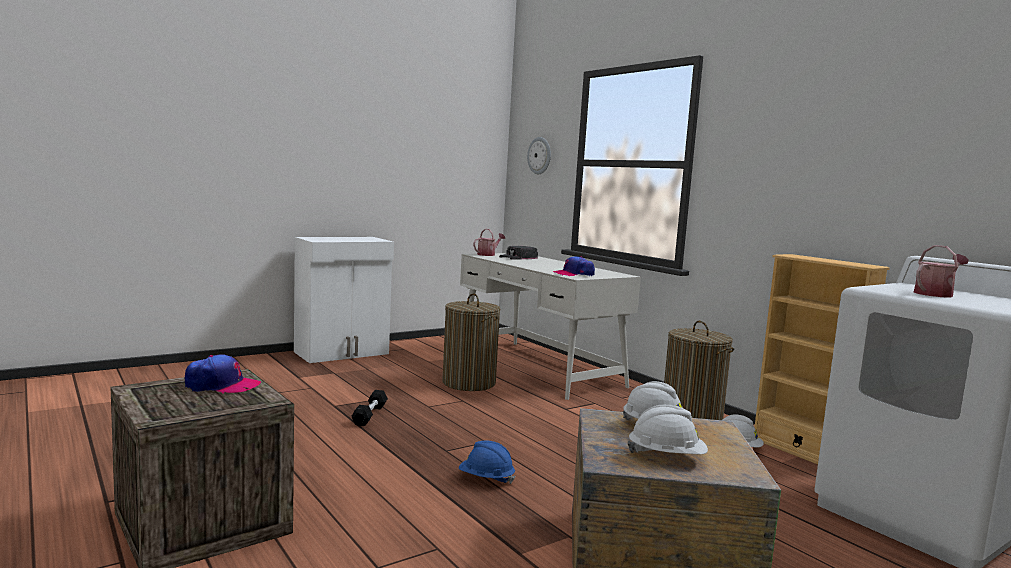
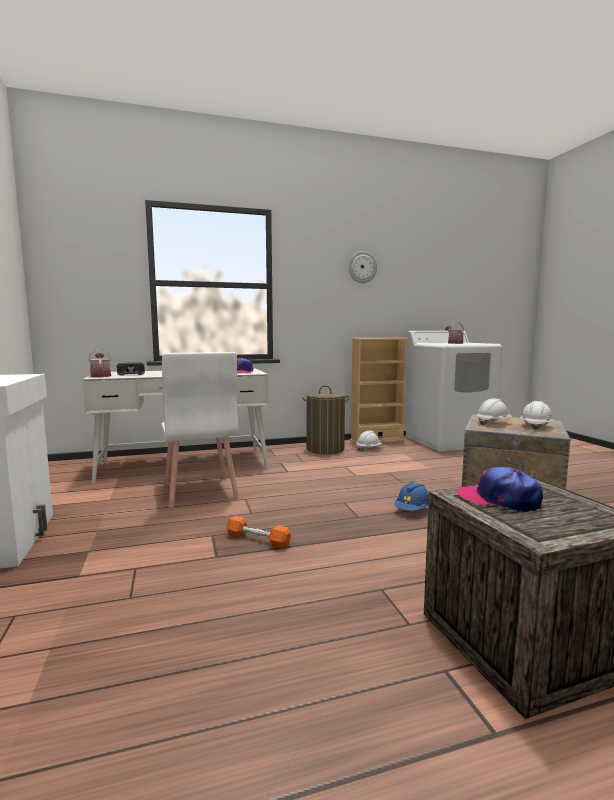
camera: 70 degrees left, 0 degrees up
(221, 385) = (499, 499): cap -> cap turned 75 degrees counterclockwise
(370, 415) = (258, 540): black dumbbell -> orange dumbbell
(468, 383) = (199, 491): laundry basket -> white chair
(539, 155) = (88, 274): wall clock -> wall clock (362, 267)

